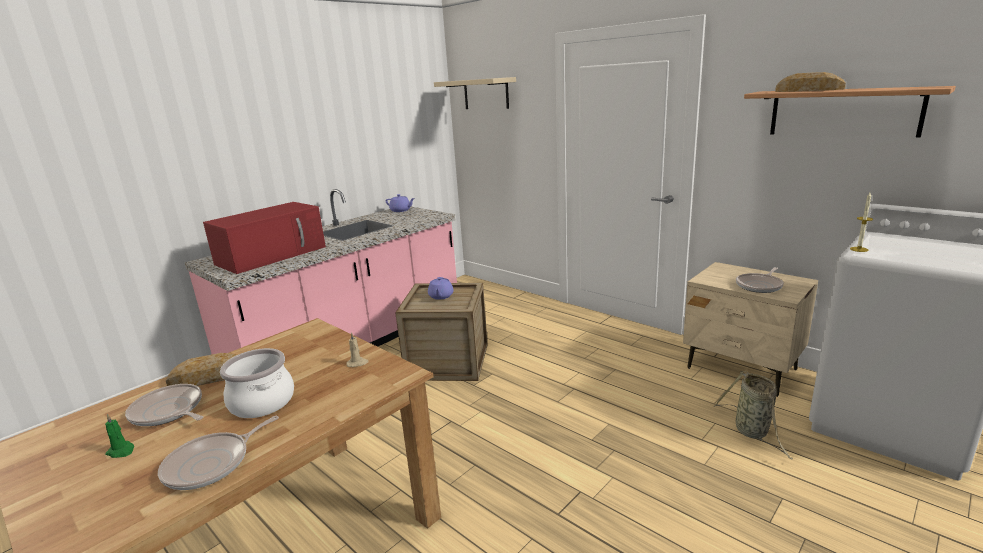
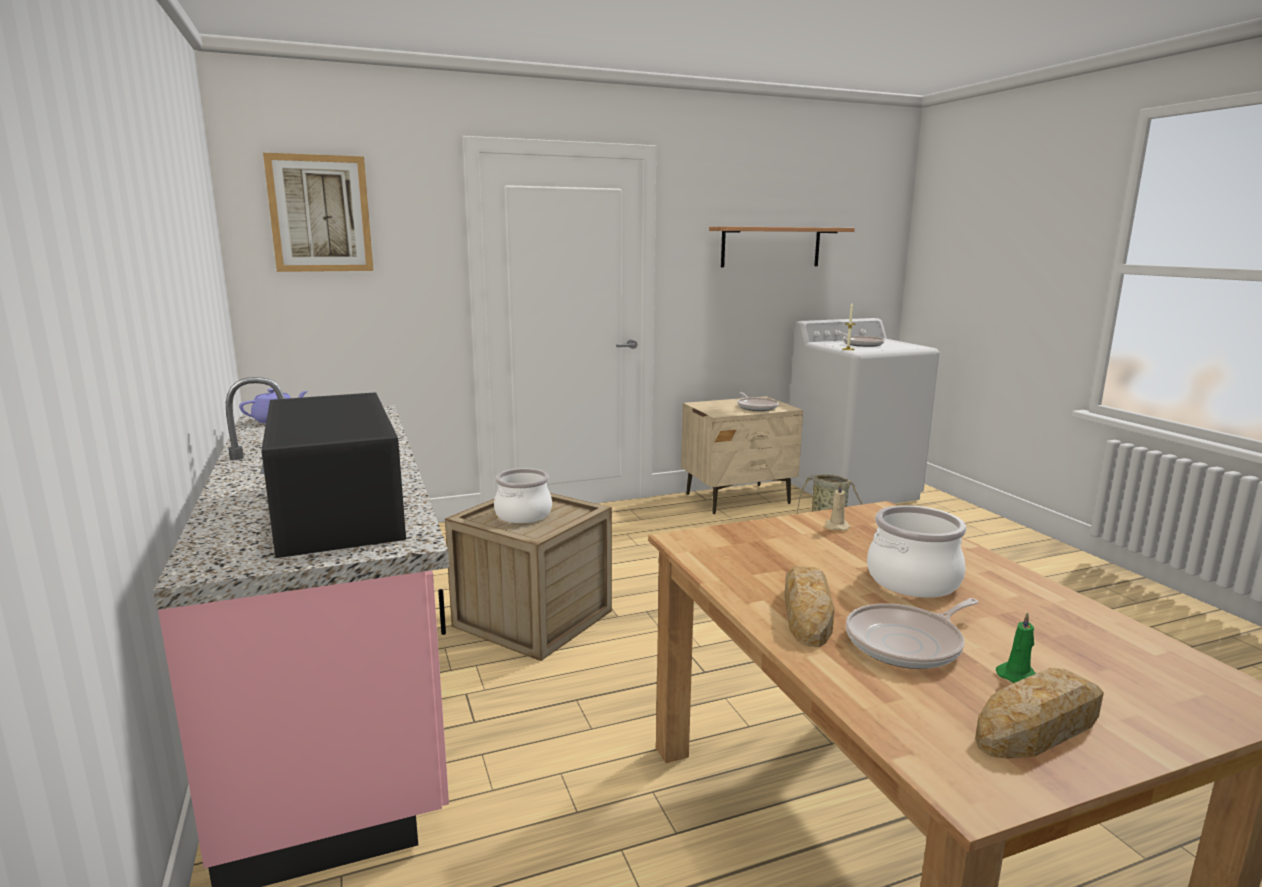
camera: 65 degrees left, 5 degrees down
(212, 464) = (1058, 613): frying pan -> frying pan (861, 344)
(273, 255) = (336, 508): red microwave -> black microwave
(441, 296) = (523, 515): purple teapot -> cooking pot
(486, 94) = (320, 214): beige shelf -> picture
(809, 90) = (759, 226): bread -> bread (1041, 725)

